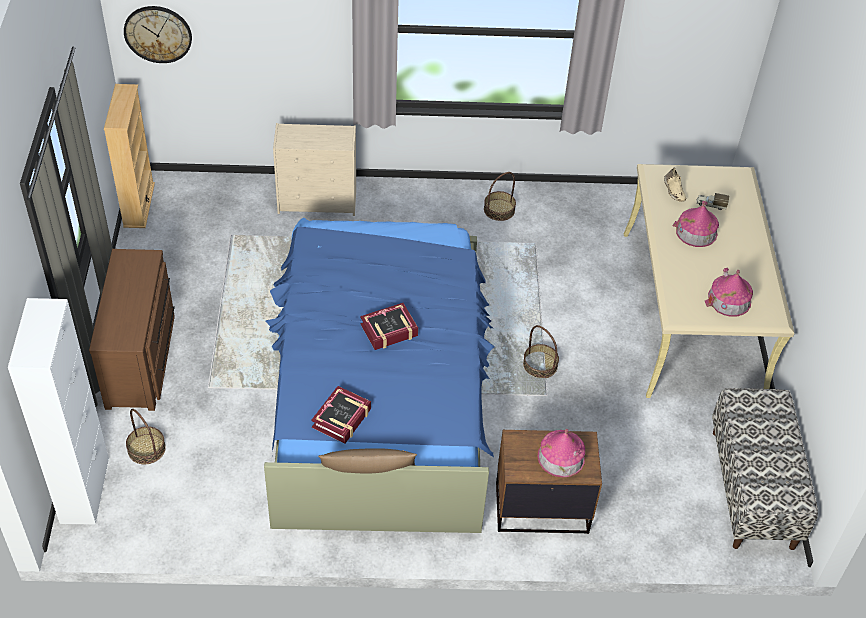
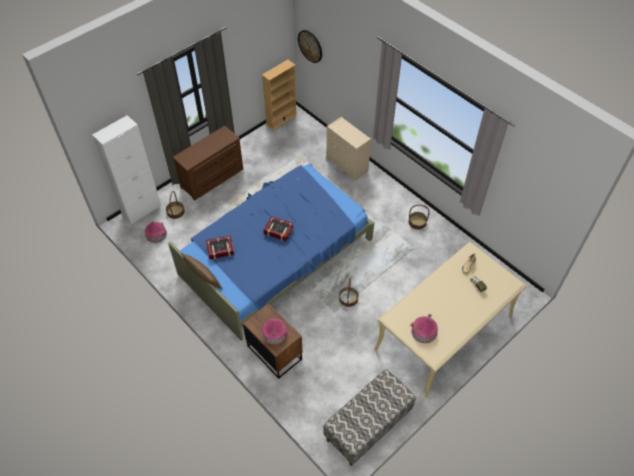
camera: 50 degrees right, 5 degrees up
(696, 232) = (452, 291): toy house -> toy house (156, 234)

